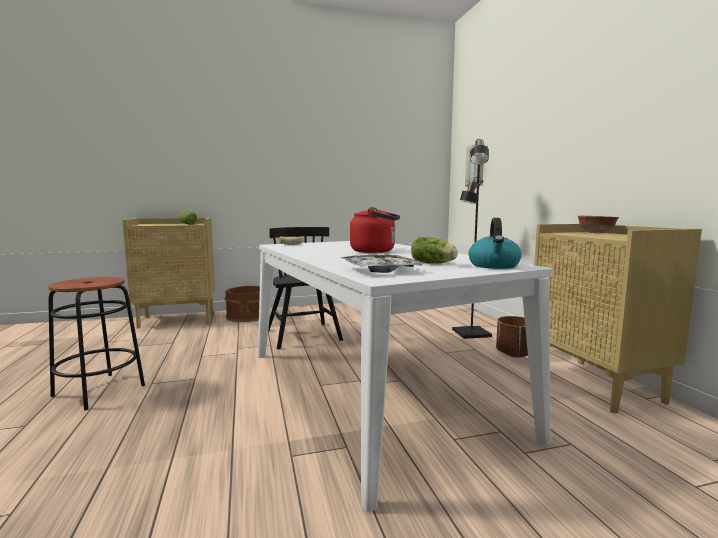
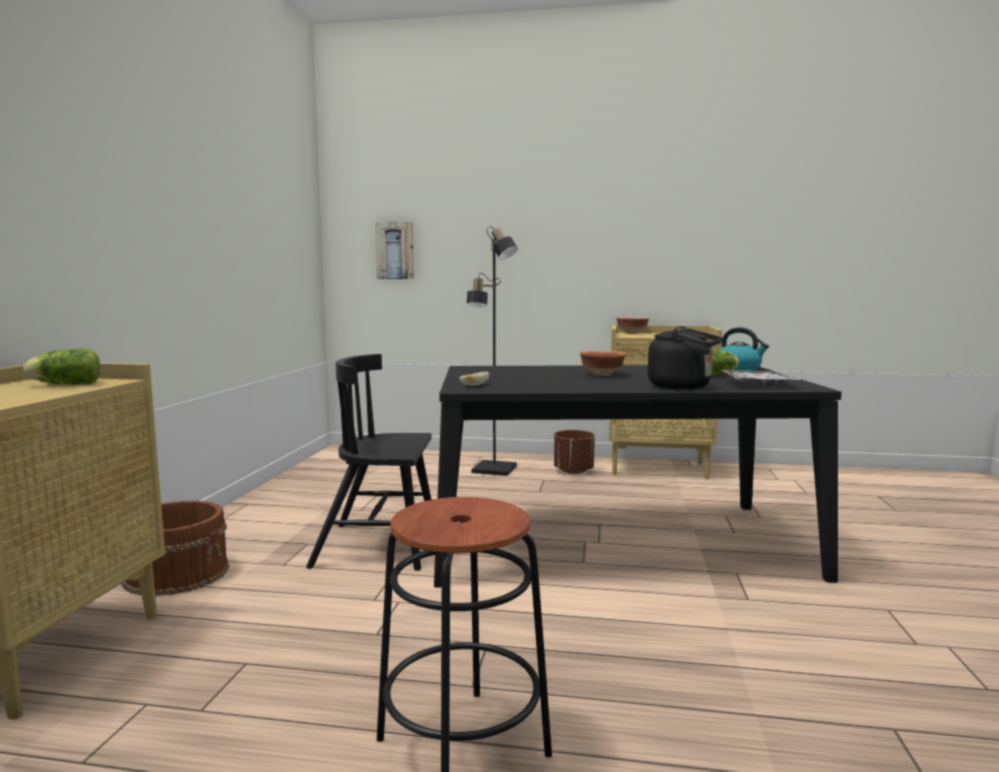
camera: 65 degrees left, 0 degrees up
(333, 261) = (683, 387): none -> black kettle
(371, 389) = (615, 541): white dining table -> black dining table
(376, 251) = (603, 374): red kettle -> bowl

